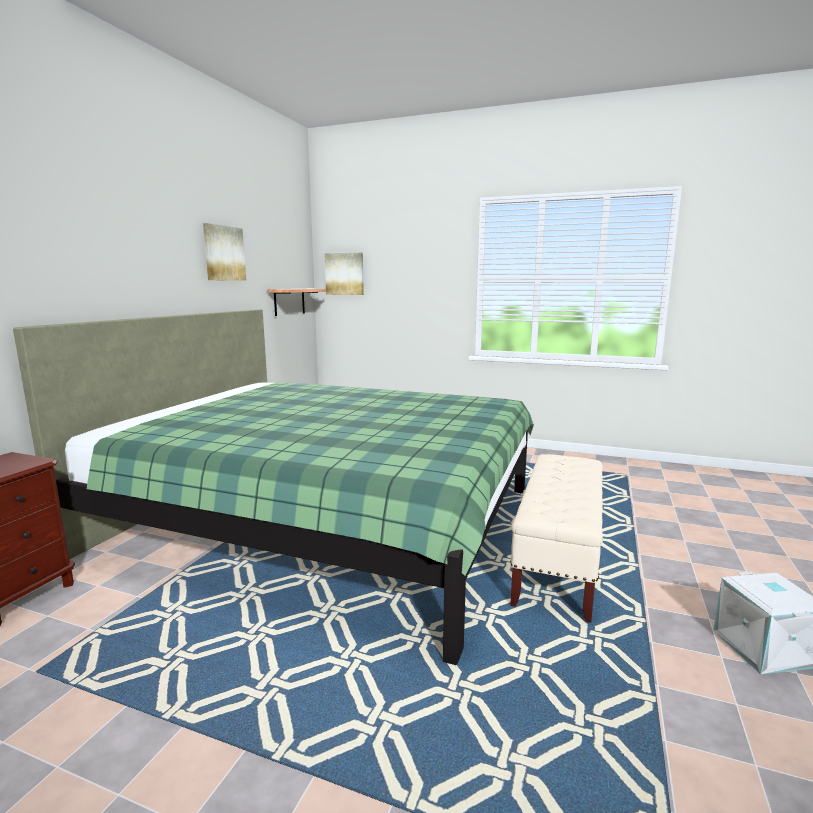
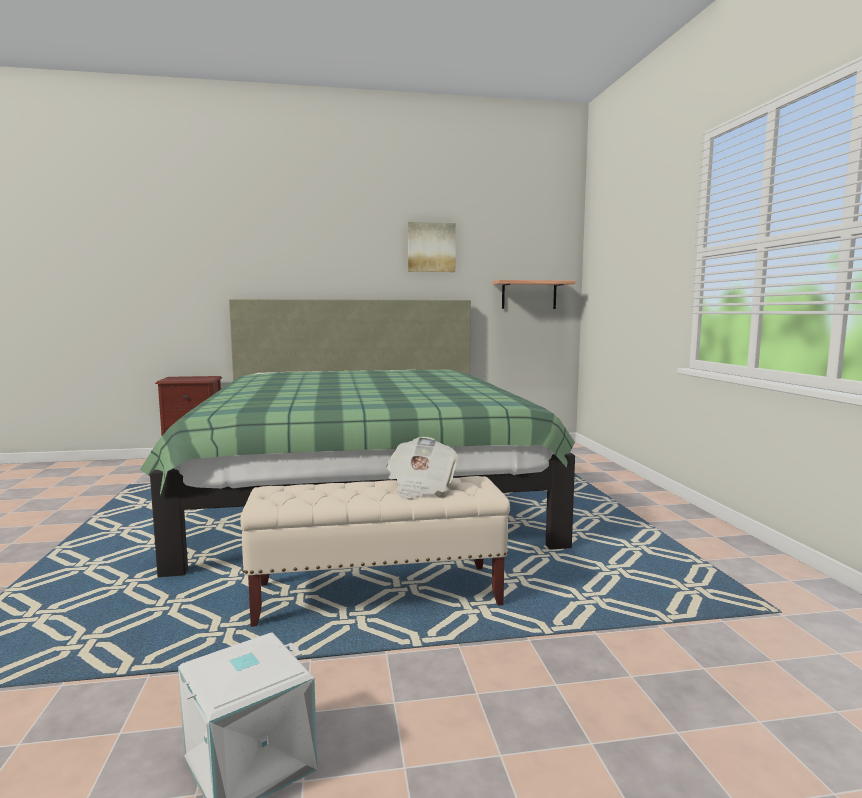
camera: 60 degrees right, 5 degrees down
(344, 274) = (599, 262): picture -> none
(566, 472) = (420, 487): none -> newspaper

